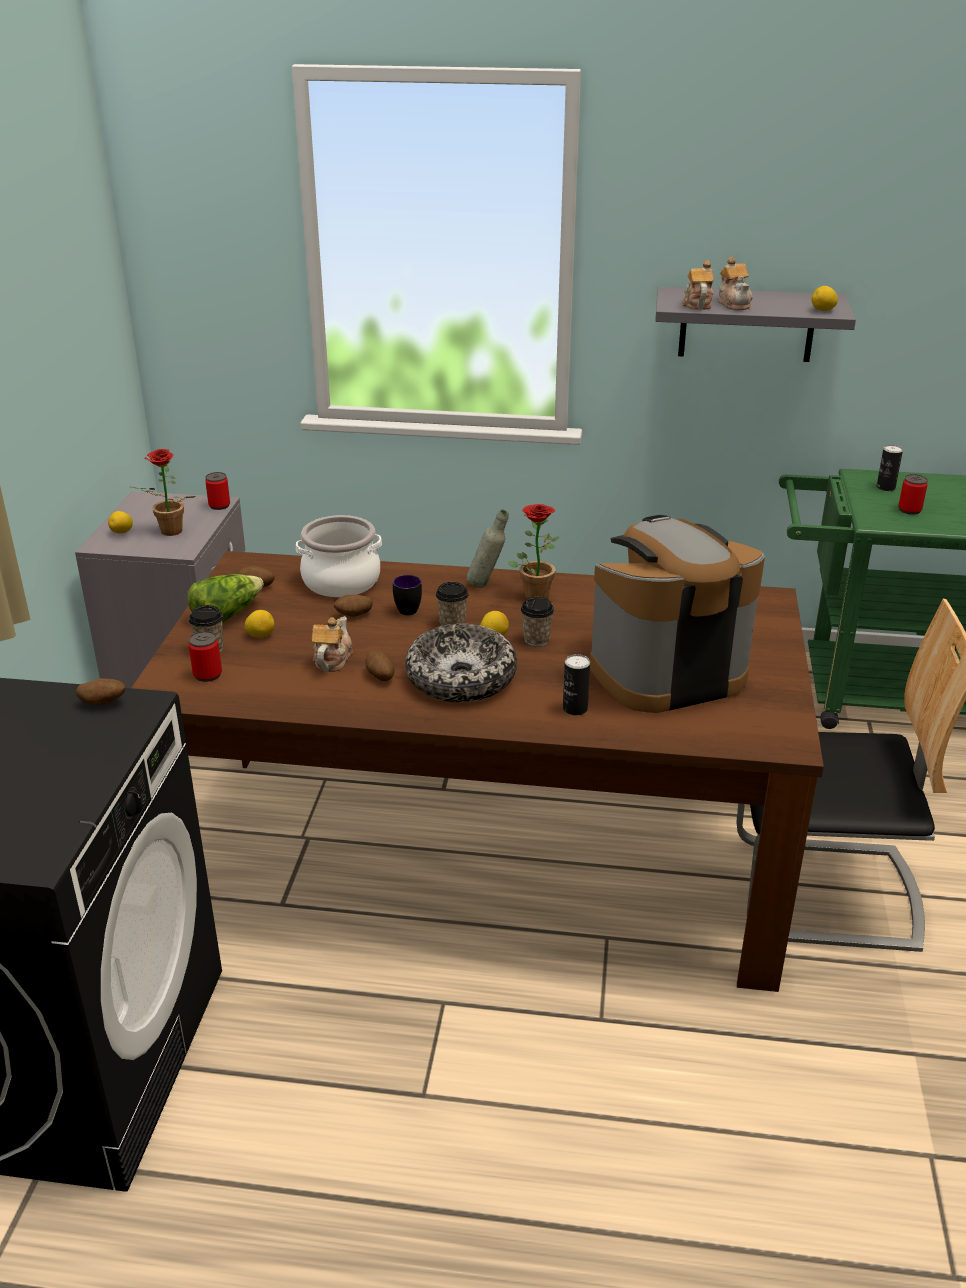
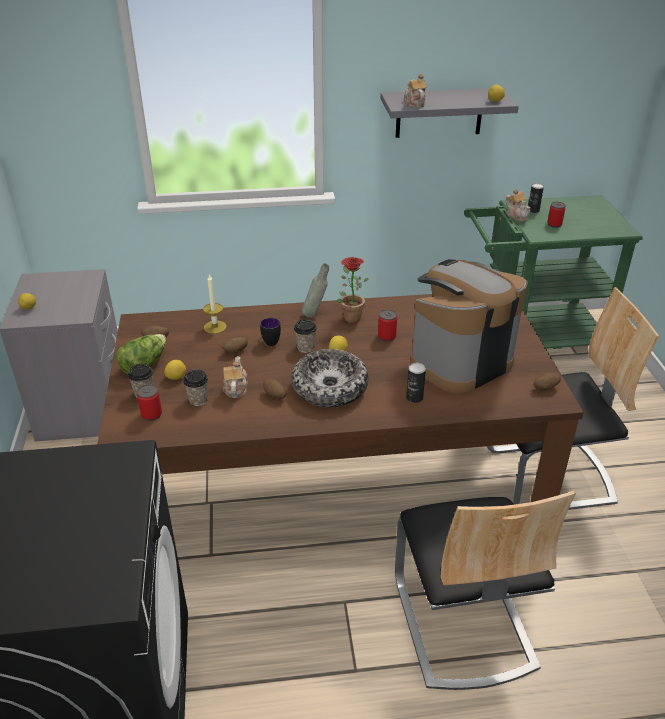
camera: 15 degrees left, 5 degrees up
(103, 703) = (104, 459): potato -> potato (545, 388)
(168, 533) = (64, 303): potted plant -> none
(219, 505) = (93, 277): can -> can (386, 337)
(341, 582) = (215, 327): cooking pot -> candle
(536, 640) = (366, 351): cup -> cup (198, 400)
(606, 1066) = (462, 622): none -> chair
(734, 304) = (437, 101): teapot -> teapot (517, 215)

